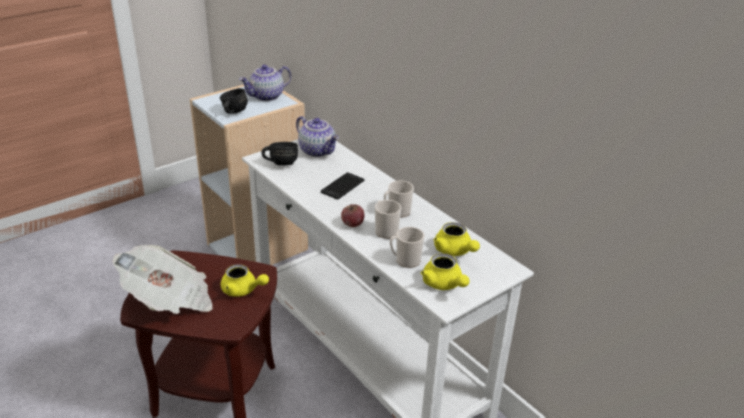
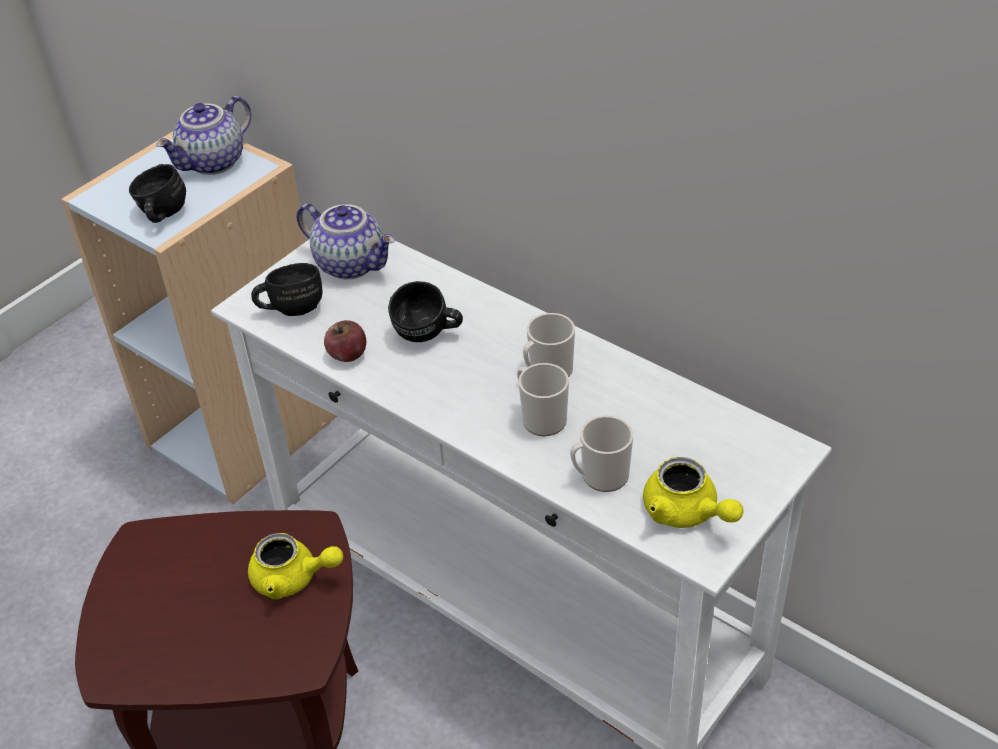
camera: 10 degrees left, 10 degrees up
(169, 299) = (162, 633): newspaper -> none
(342, 186) = (427, 336): phone -> black mug
(352, 224) = (476, 418): apple -> apple (347, 355)
(454, 251) = (680, 435): yellow teapot -> none

